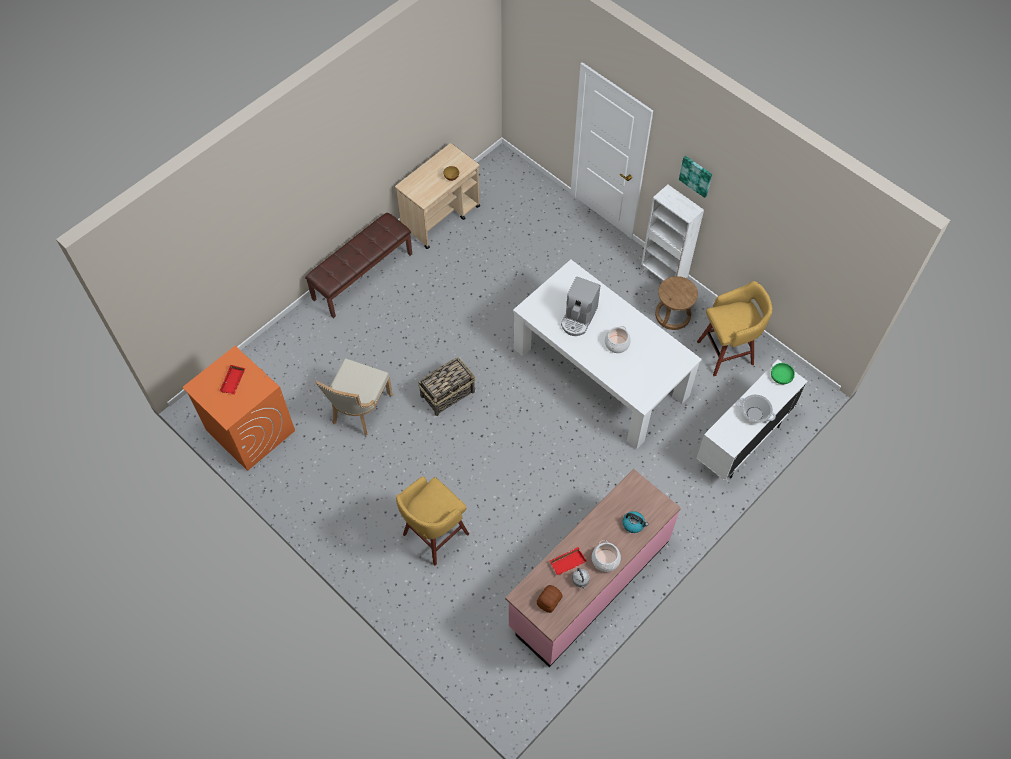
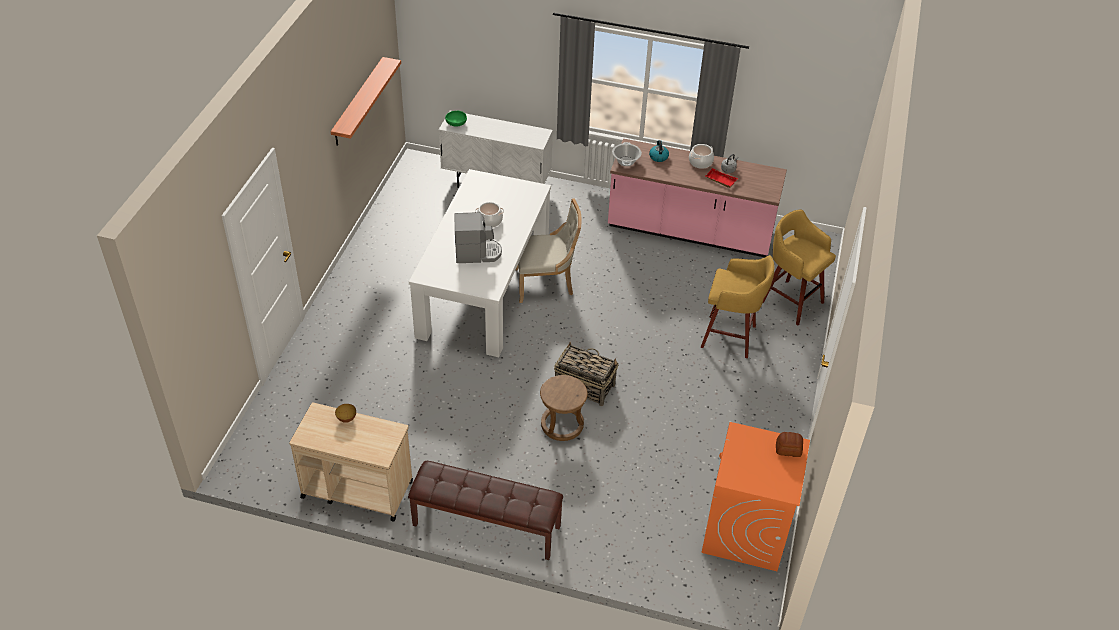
camera: 120 degrees left, 15 degrees down
(234, 382) = (756, 462): red tray -> none
(359, 410) = (653, 447): beige chair -> beige chair (546, 283)
(549, 600) = (758, 179): bread -> bread (788, 449)
(663, 277) = (343, 280): white bookcase -> none
(672, 315) = (386, 261): brown stool -> brown stool (562, 424)
(696, 175) = (310, 145): picture -> none
(727, 352) = (408, 216): yellow stool -> yellow stool (790, 301)
(754, 414) = (503, 129): cooking pot -> cooking pot (626, 161)
(779, 251) = (358, 102): none -> shelf

